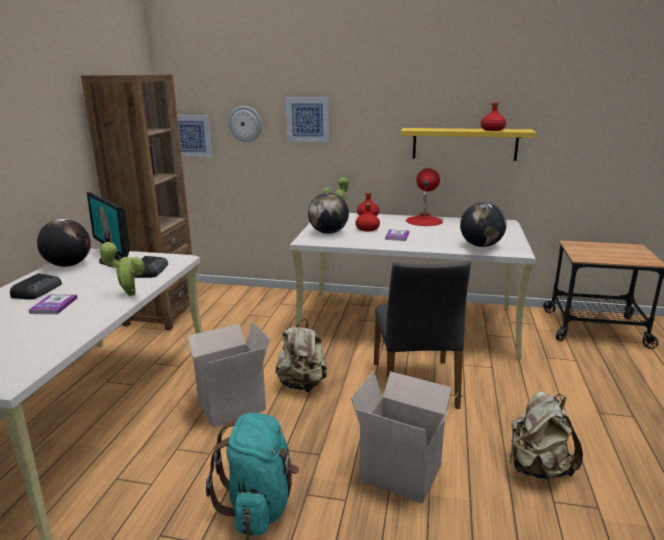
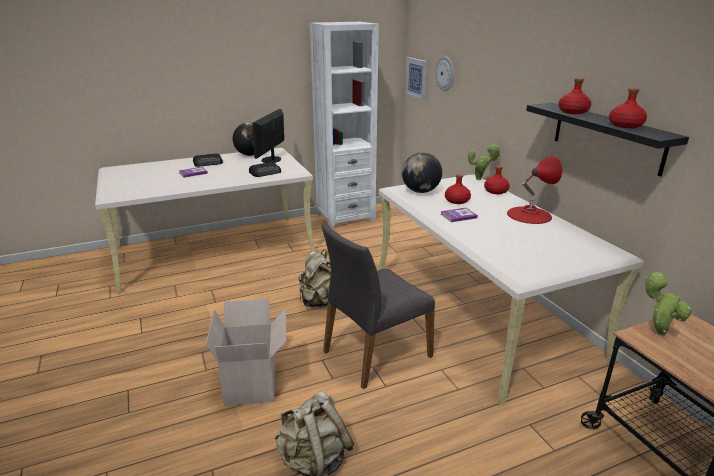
camera: 55 degrees right, 5 degrees up
(128, 294) = (224, 181): potted plant -> potted plant (657, 331)
(161, 314) = (345, 217): brown bookcase -> white bookcase
(232, 404) = (269, 287): cardboard box -> none
(259, 505) = (181, 338): turquoise backpack -> none
(307, 119) = (483, 77): picture -> none
(441, 129) = (573, 112): none -> red bottle
(464, 144) = (607, 137): yellow shelf -> black shelf
(481, 245) = (497, 256): globe -> none

